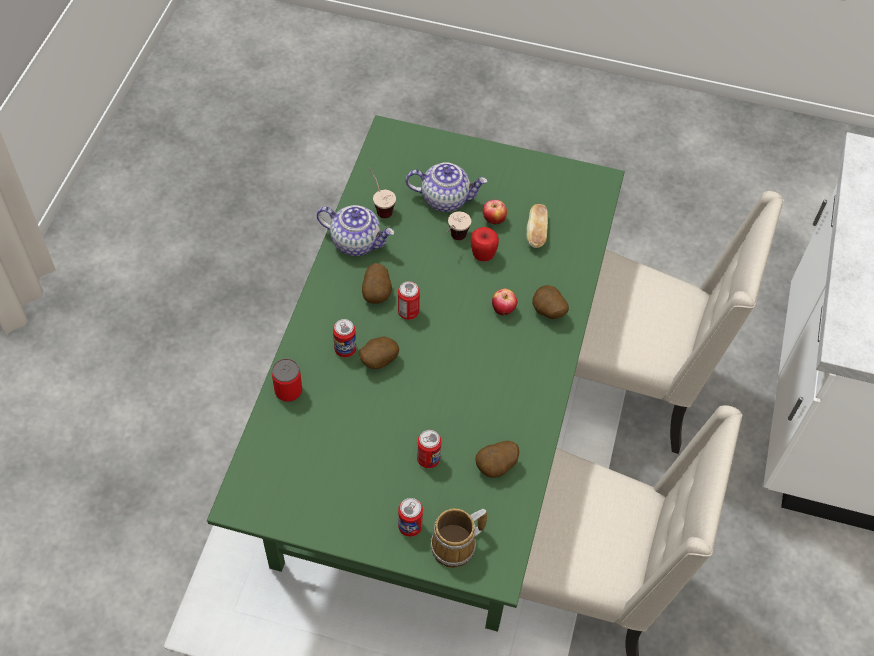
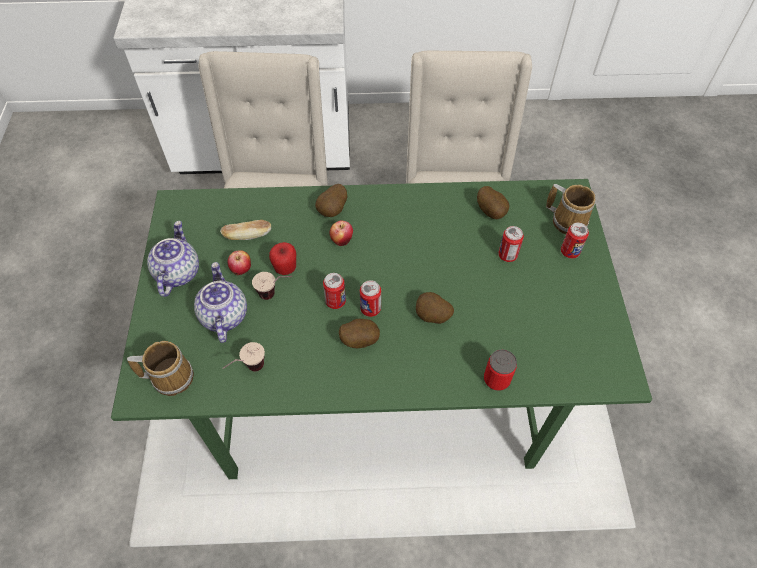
camera: 105 degrees left, 0 degrees up
(345, 349) = (432, 347): can -> can (335, 301)
(356, 242) = (301, 378): teapot -> teapot (177, 272)
(397, 154) = (170, 376): none -> mug

